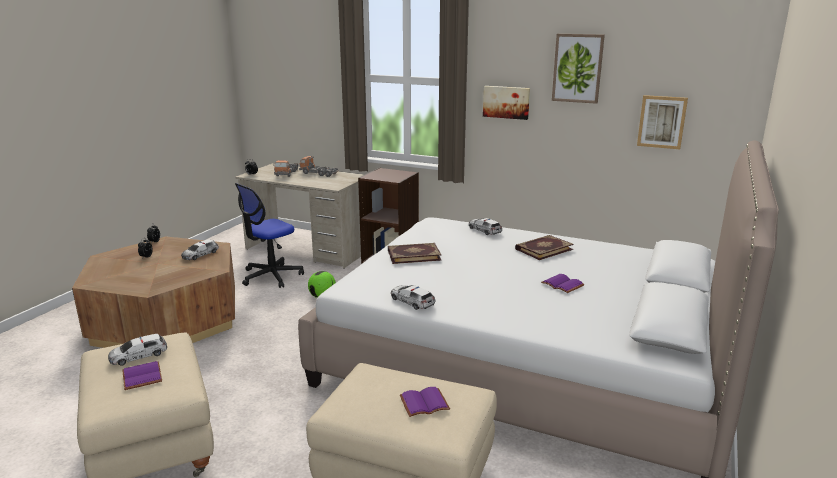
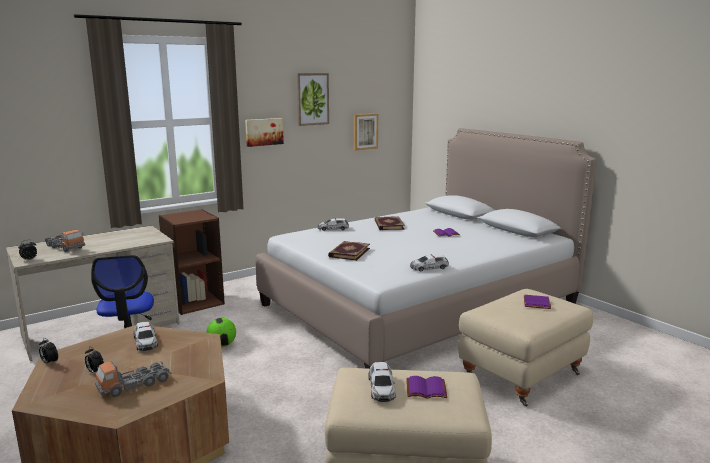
camera: 60 degrees left, 5 degrees down
(319, 173) = (101, 238): toy truck -> toy truck (134, 385)

